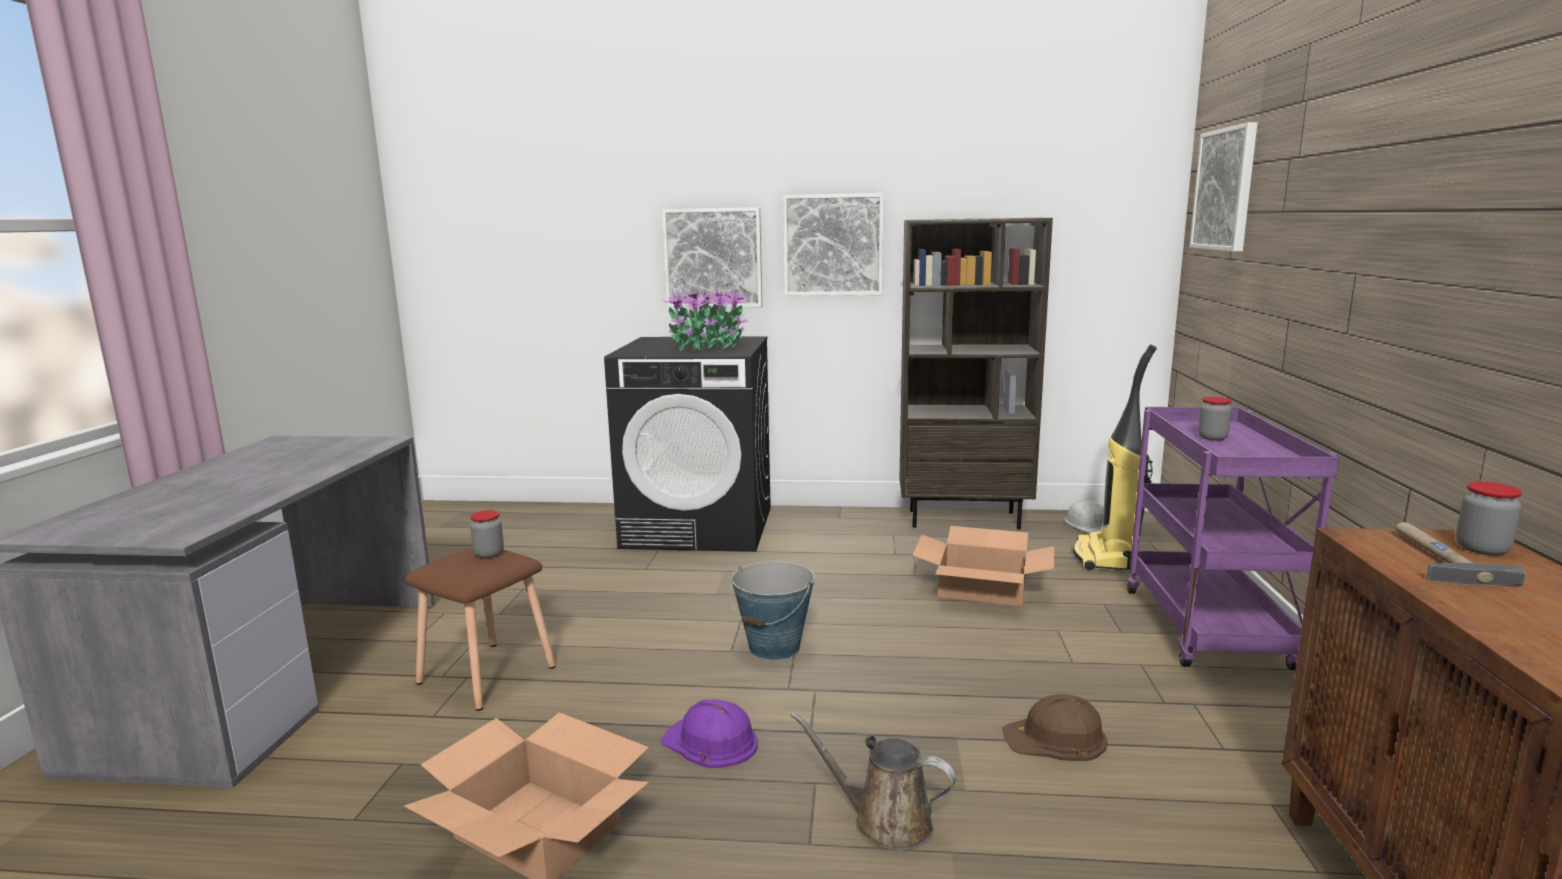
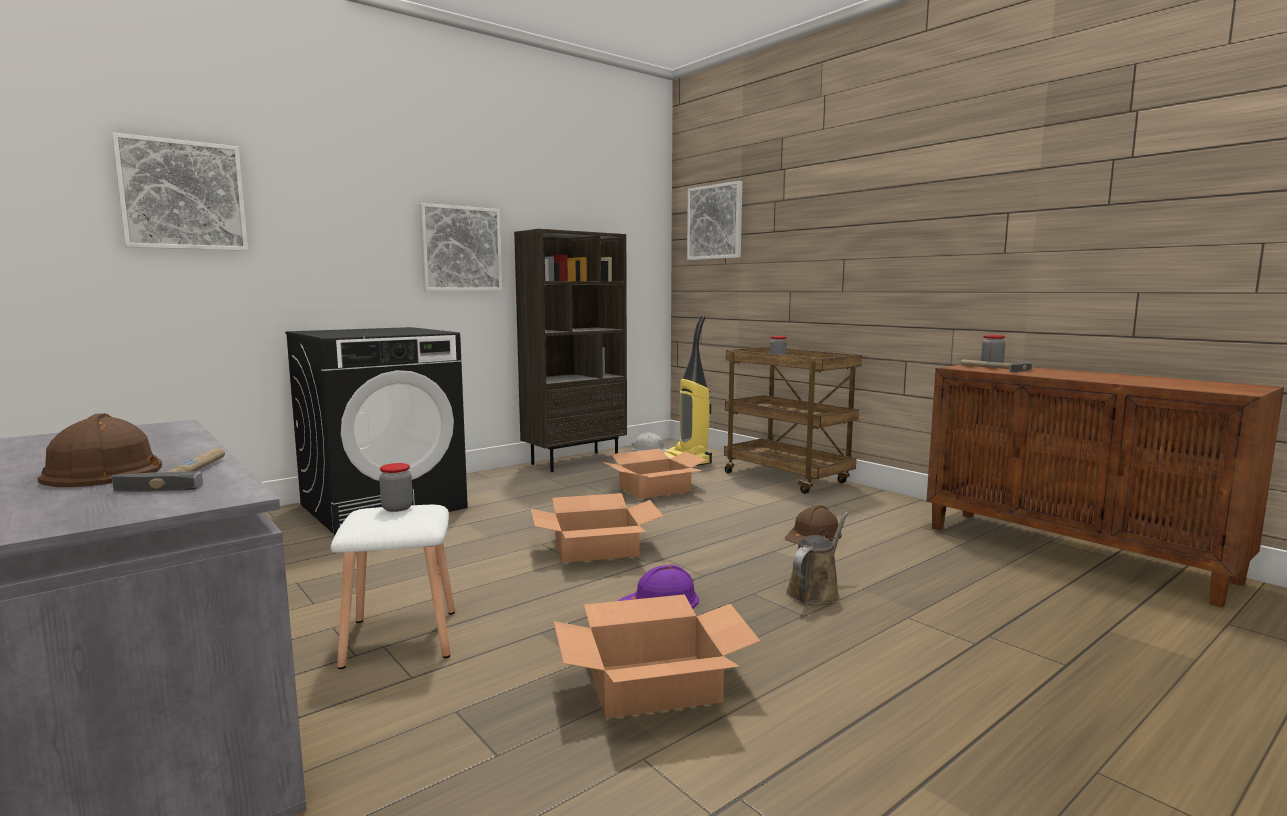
camera: 45 degrees left, 5 degrees down
(226, 487) = (105, 470): none -> brown hard hat
(232, 504) = (186, 474): none -> hammer
(486, 676) = (401, 639): brown stool -> white stool
(706, 348) = (395, 331): potted plant -> none
(713, 258) = (357, 255): picture -> picture (183, 195)
(774, 647) = (596, 549): bucket -> cardboard box
(885, 822) = (815, 592): brown watering can -> brown watering can turned 150 degrees clockwise
(1209, 631) = (788, 478): purple cart -> brown cart

